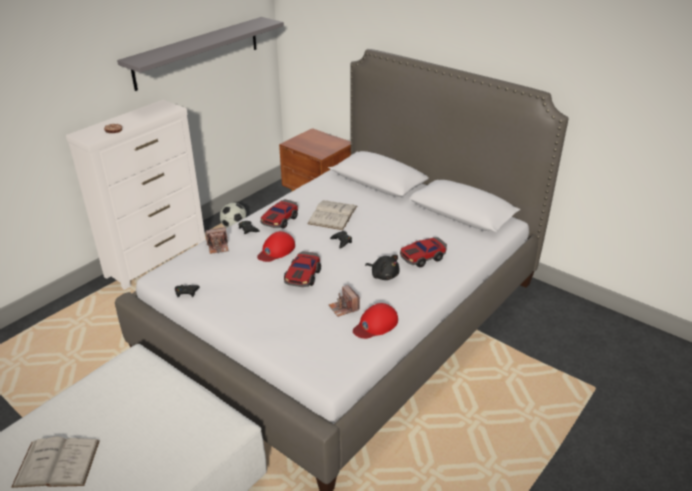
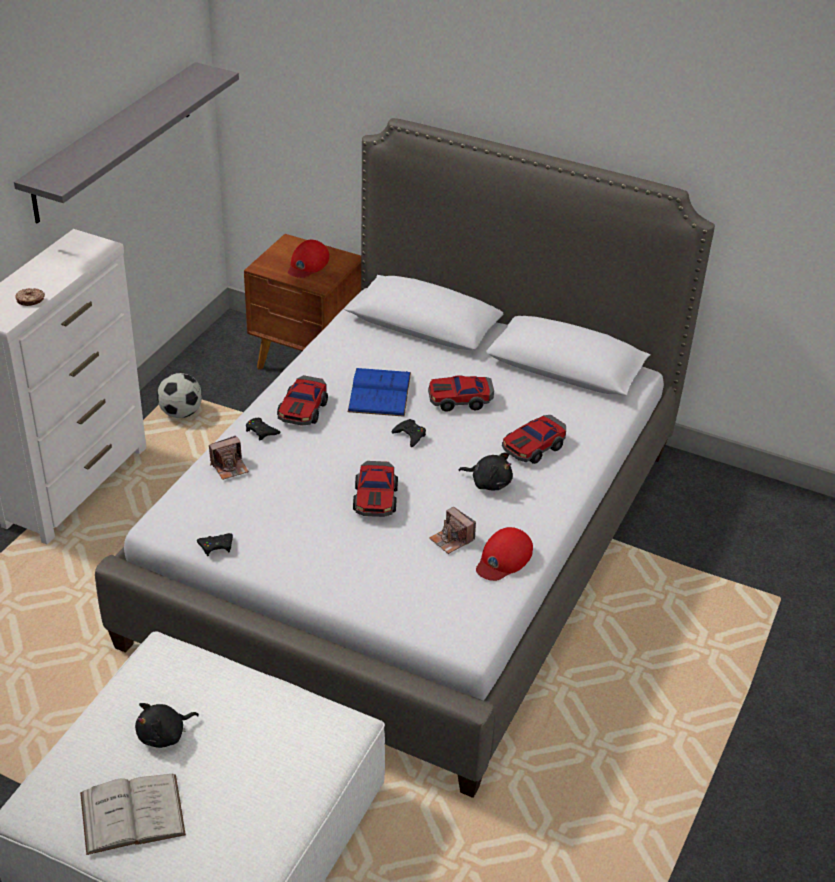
camera: 15 degrees left, 5 degrees up
(106, 412) = (164, 735): none -> black plush toy
(276, 250) = (320, 462): red cap -> red cap (307, 264)
(333, 215) = (379, 392): white book -> blue book
(383, 224) = (460, 399): none -> toy car

